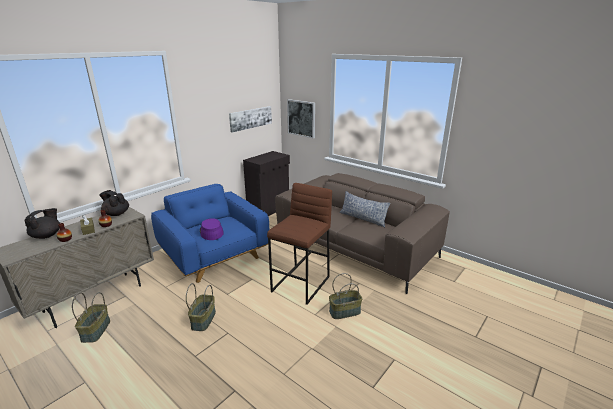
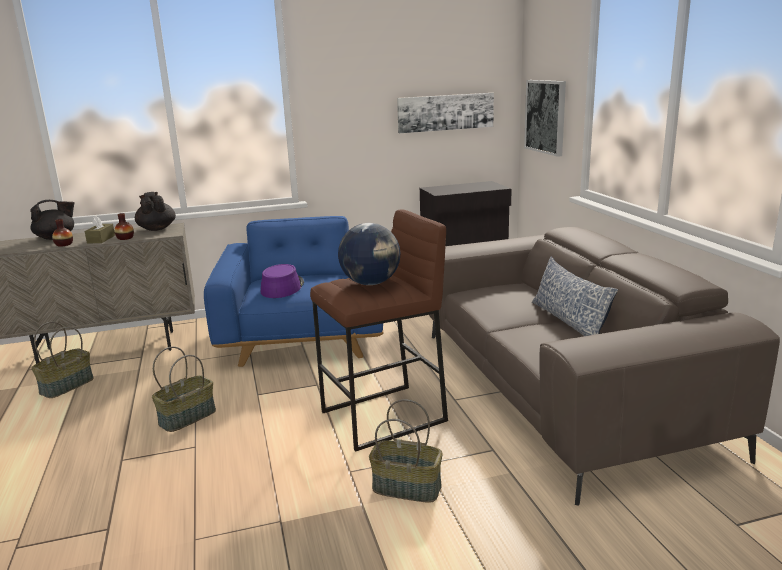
camera: 35 degrees right, 5 degrees down
(301, 223) = (371, 283): none -> globe

